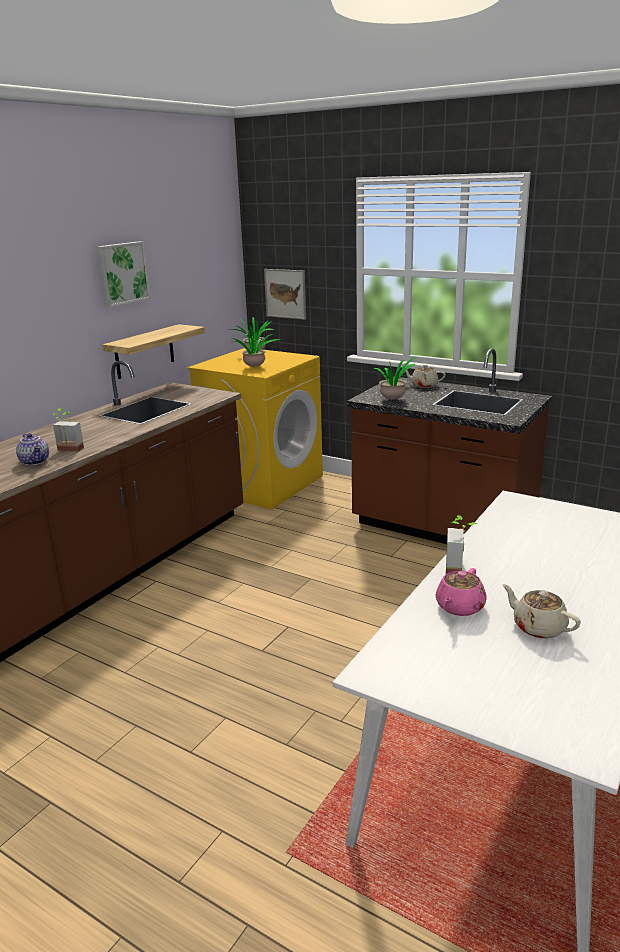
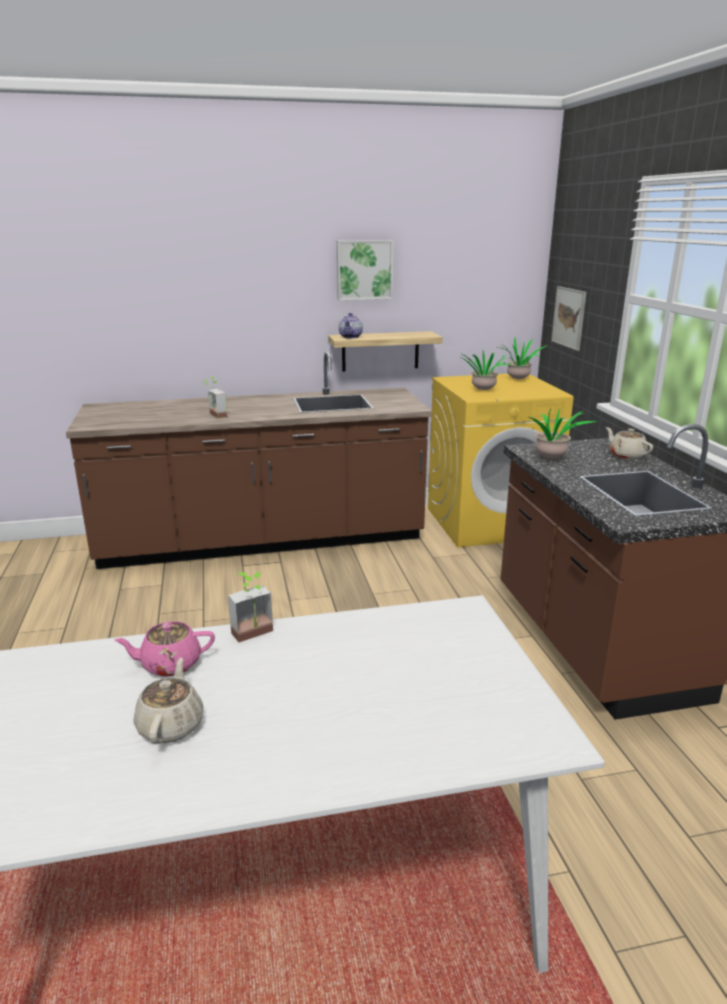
camera: 45 degrees right, 0 degrees up
(35, 461) = (181, 416): teapot -> teapot (351, 337)

